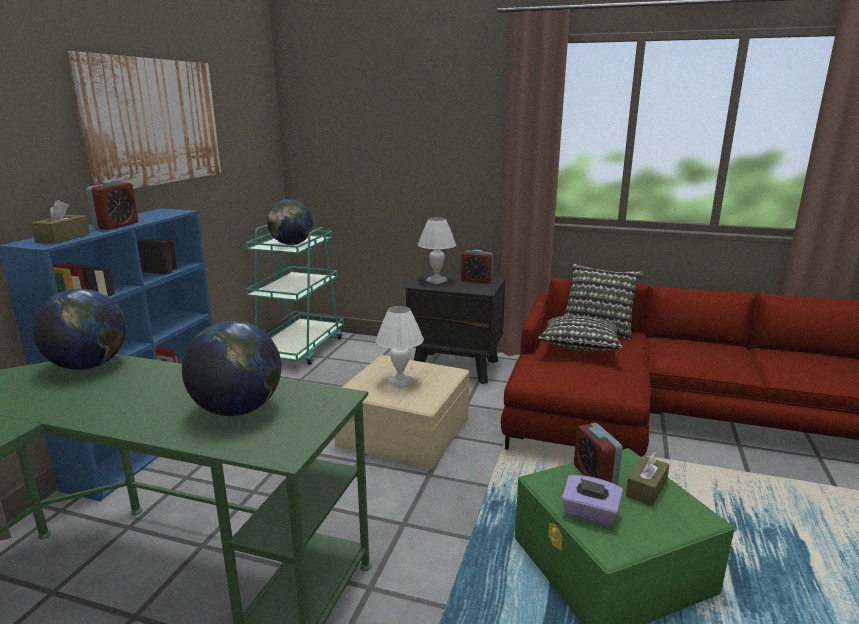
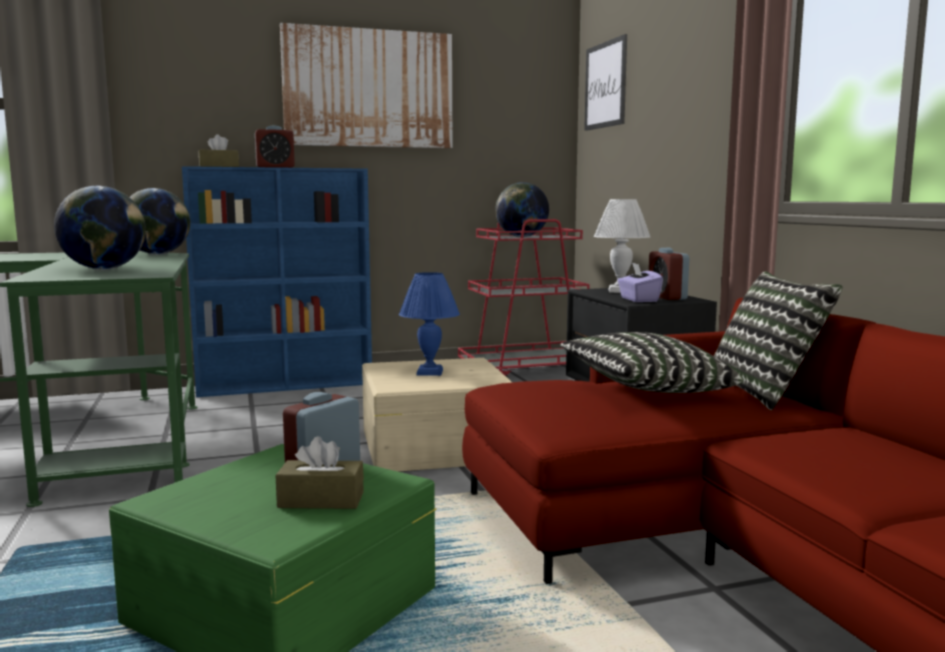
camera: 55 degrees right, 10 degrees down
(299, 348) = (527, 372): turquoise cart -> red cart
(326, 113) = (605, 85): none -> picture
(399, 382) = (429, 372): white table lamp -> blue table lamp
(590, 514) = (225, 481): purple tissue box -> purple tissue box (638, 300)

